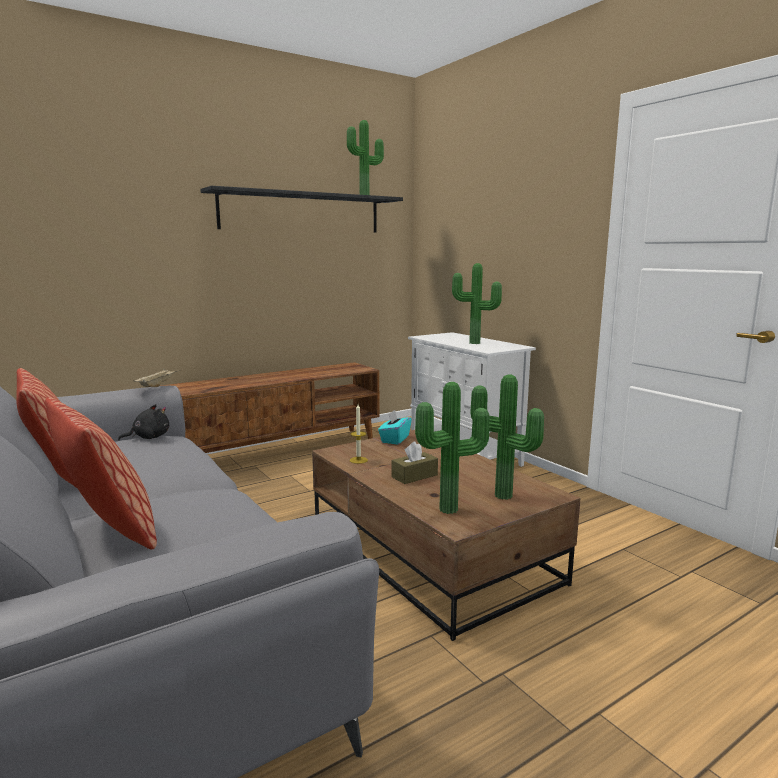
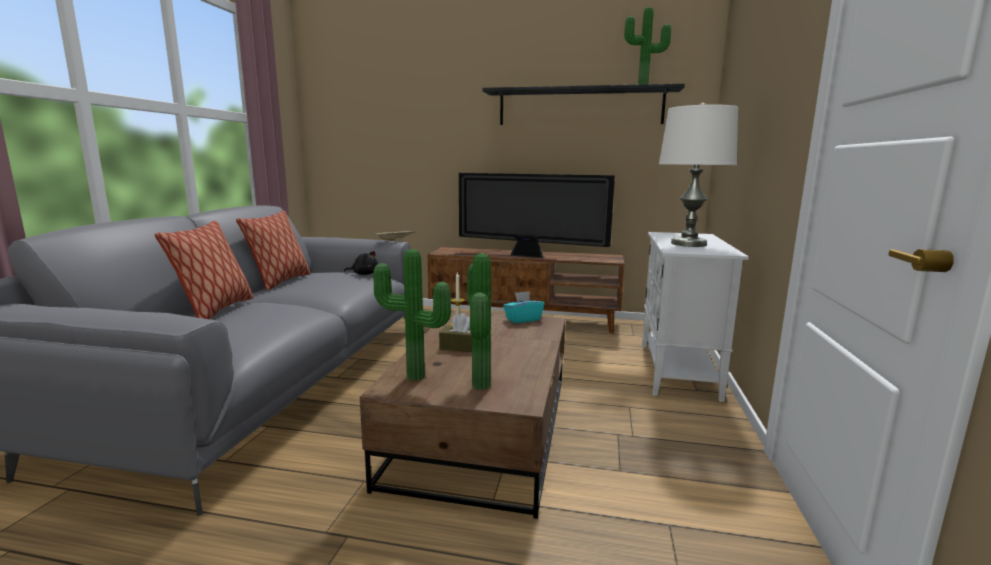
camera: 45 degrees right, 0 degrees up
(284, 378) = (530, 256): none -> television
(474, 343) = (688, 244): potted plant -> white table lamp

